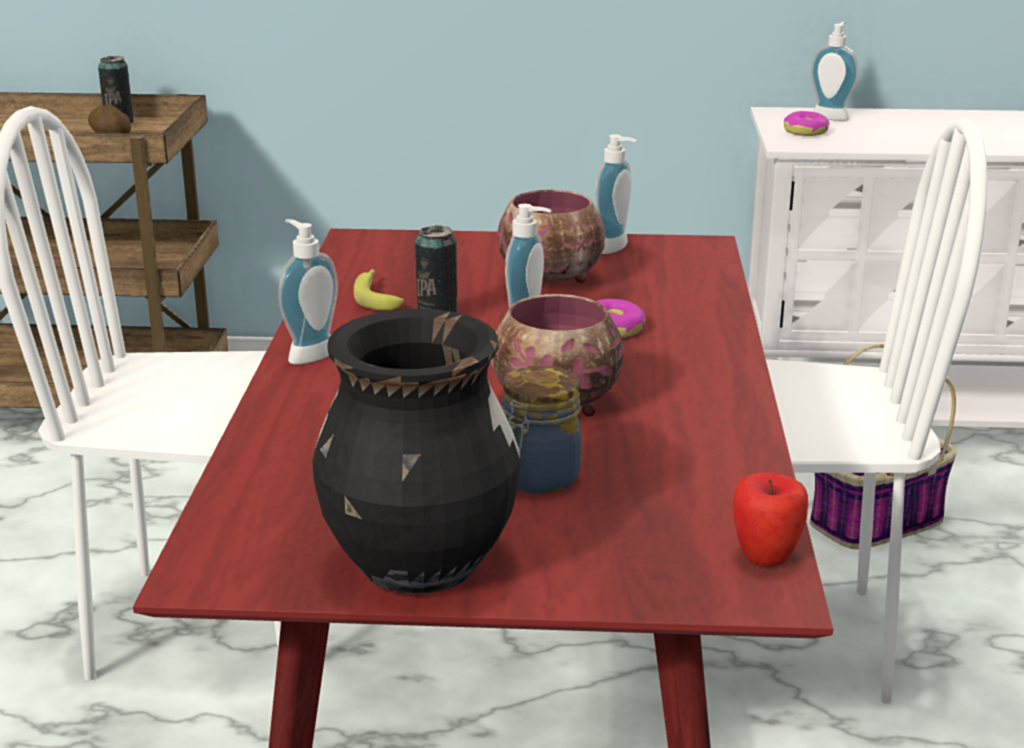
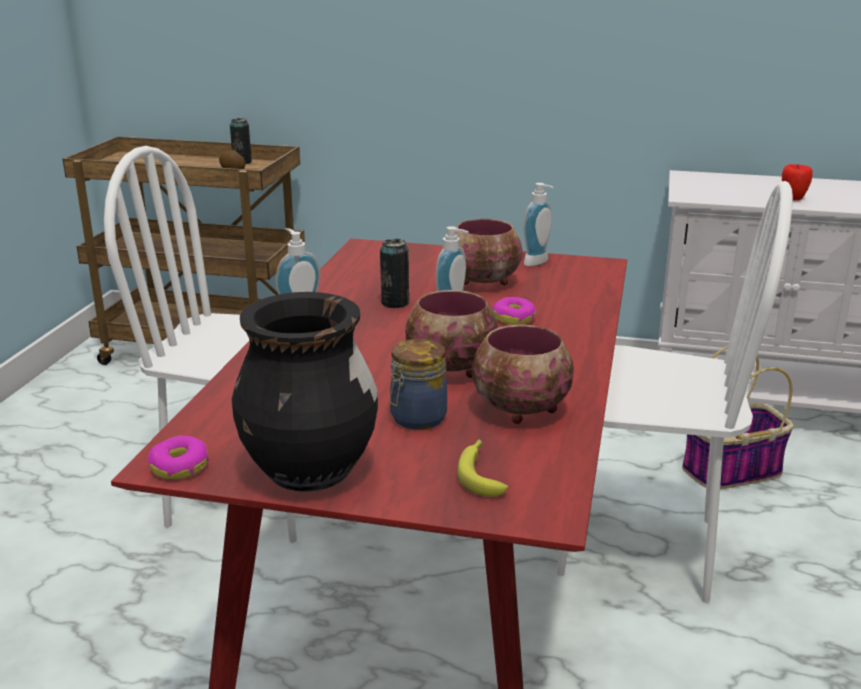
camera: 10 degrees right, 0 degrees up
(377, 296) = (361, 285): banana -> banana (481, 473)
(676, 456) = (521, 411): none -> bowl
(766, 557) = (555, 489): apple -> apple (793, 198)
(805, 131) = (702, 189): donut -> donut (179, 467)
(831, 116) = (725, 179): soap dispenser -> none

